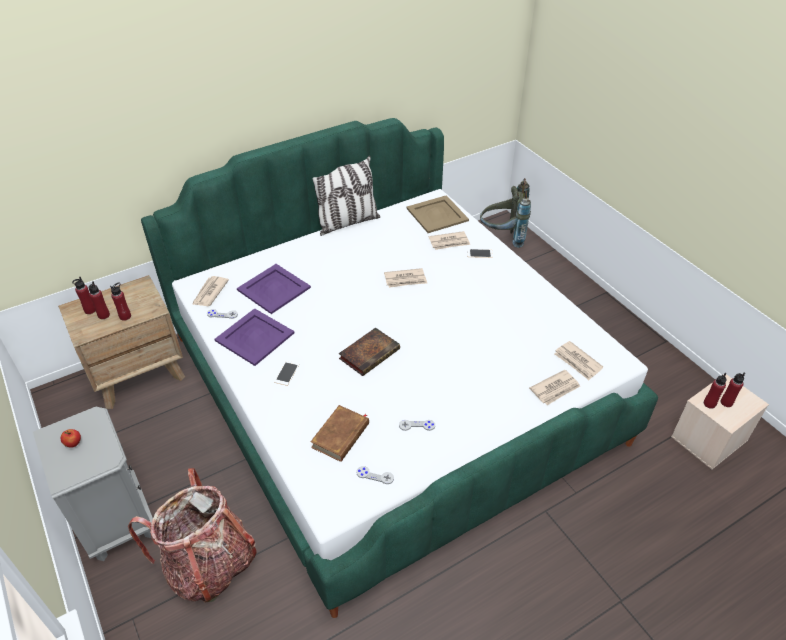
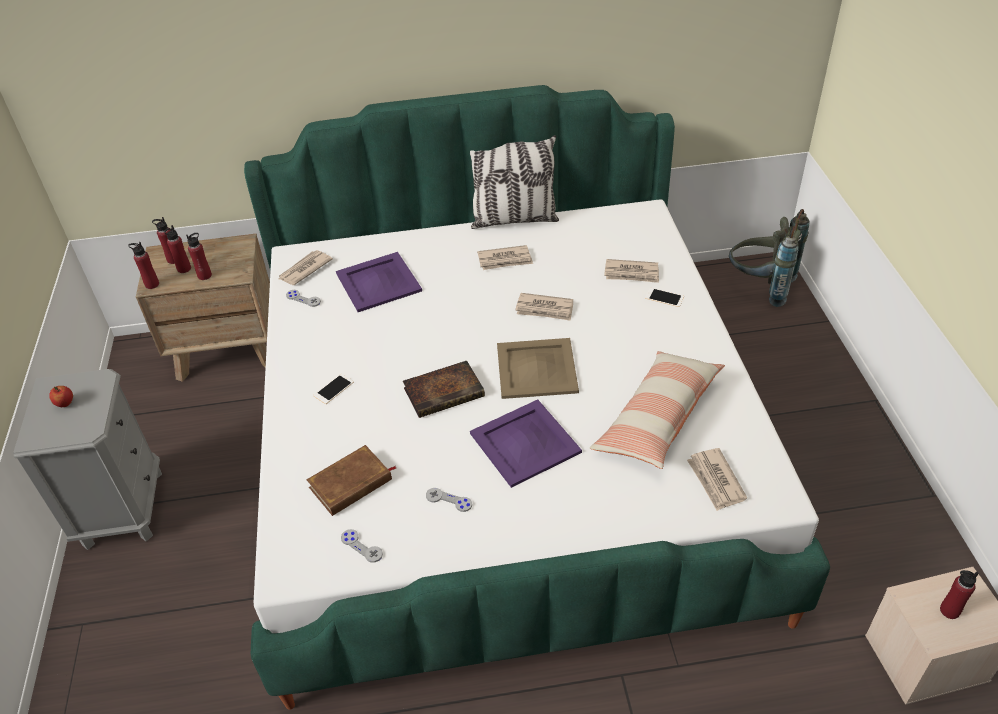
camera: 25 degrees right, 0 degrees up
(209, 564) = (188, 593): backpack -> none
(254, 337) = (323, 336): purple tray -> purple tray (524, 444)
(437, 215) = (636, 233): beige tray -> beige tray (536, 369)
(520, 333) = (658, 418): none -> pillow
(555, 389) = (661, 508): newspaper -> newspaper (505, 260)
(709, 404) = (920, 603): red bottle -> red bottle (152, 284)

